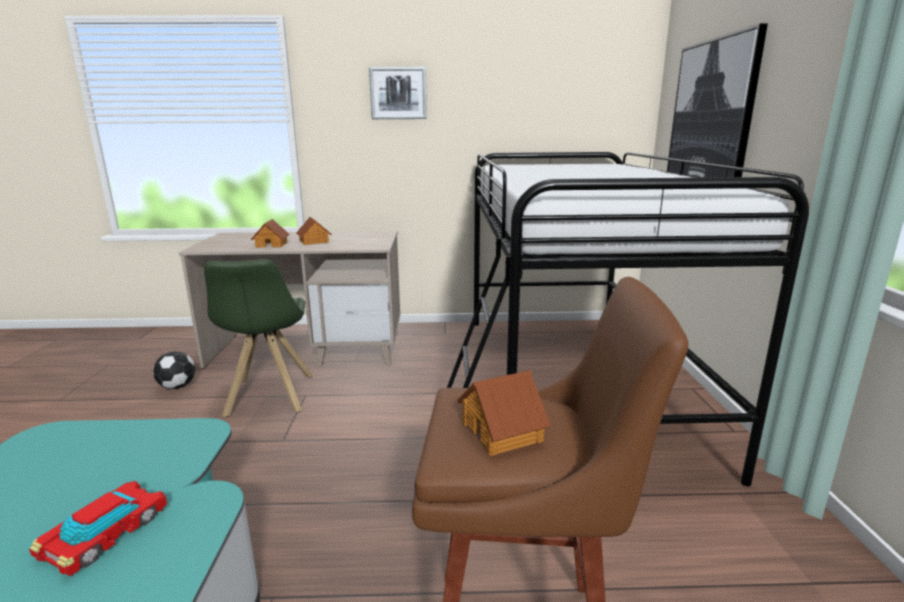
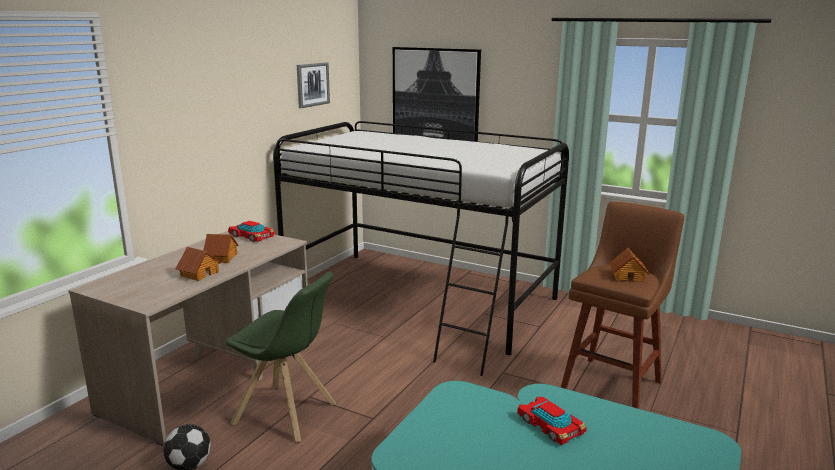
camera: 60 degrees left, 0 degrees up
(378, 237) = (251, 236): none -> toy car
(398, 93) = (208, 90): picture -> picture (312, 84)

